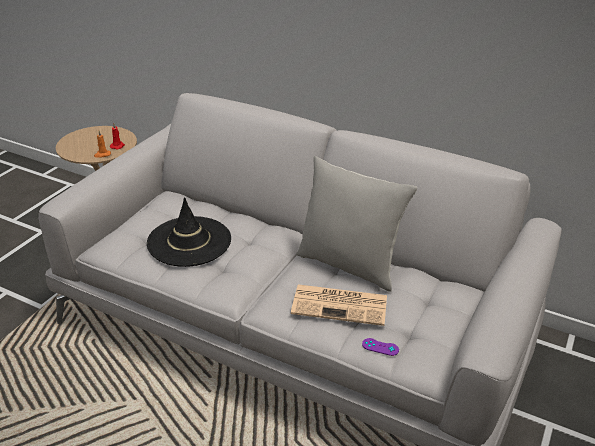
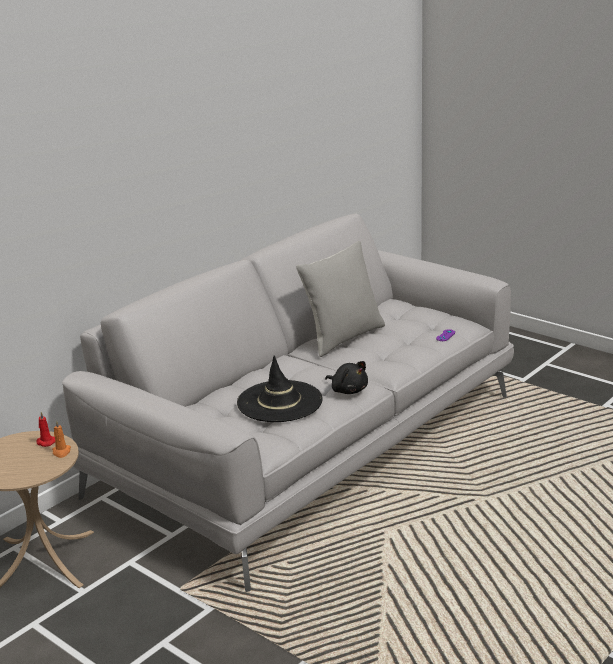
camera: 75 degrees left, 10 degrees down
(222, 283) = (348, 390): none -> black plush toy
(341, 305) = (396, 343): newspaper -> none

